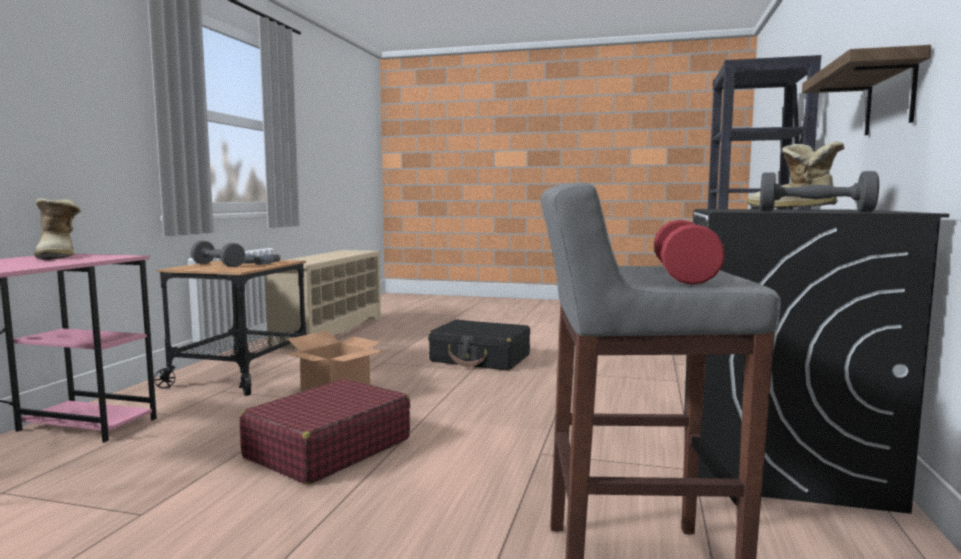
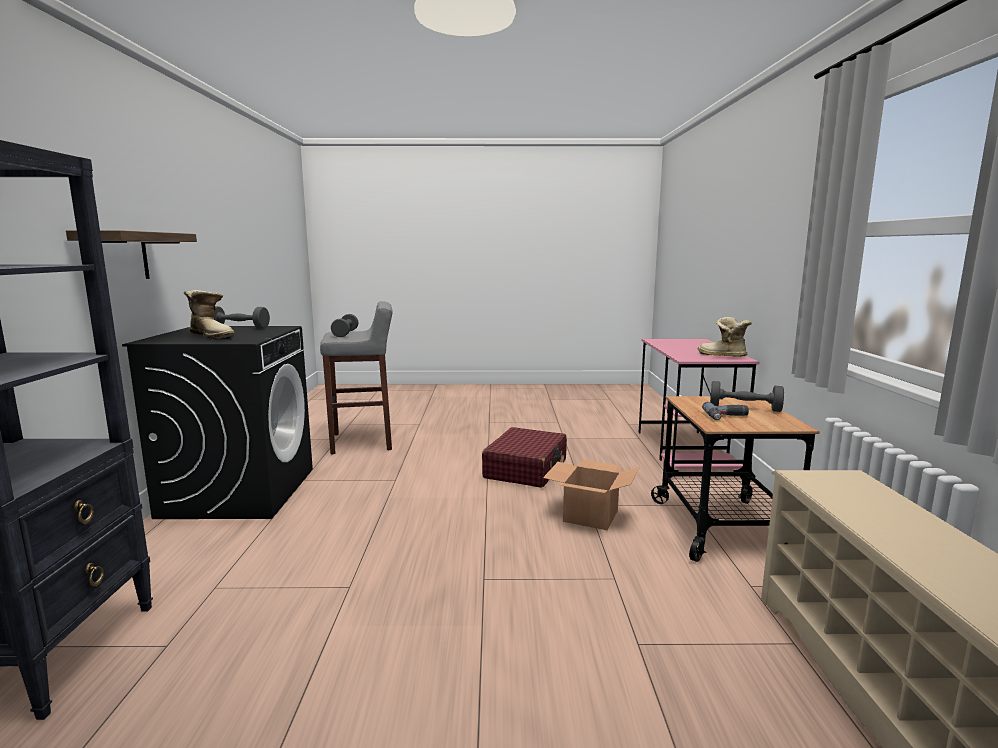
camera: 165 degrees right, 5 degrees up
(480, 359) = (486, 612): black suitcase -> none
(684, 275) = (345, 334): red dumbbell -> grey dumbbell

